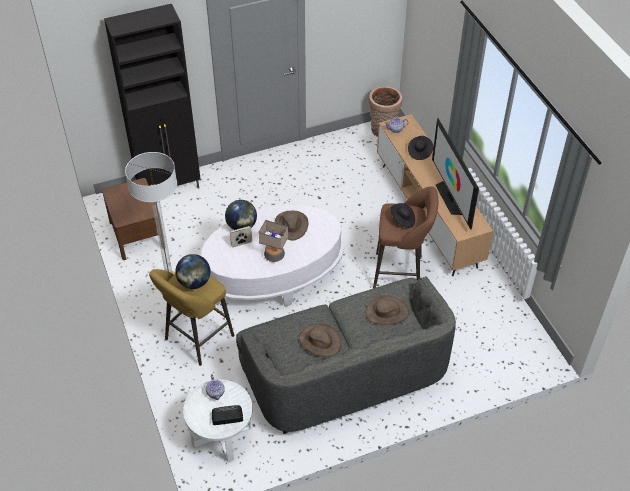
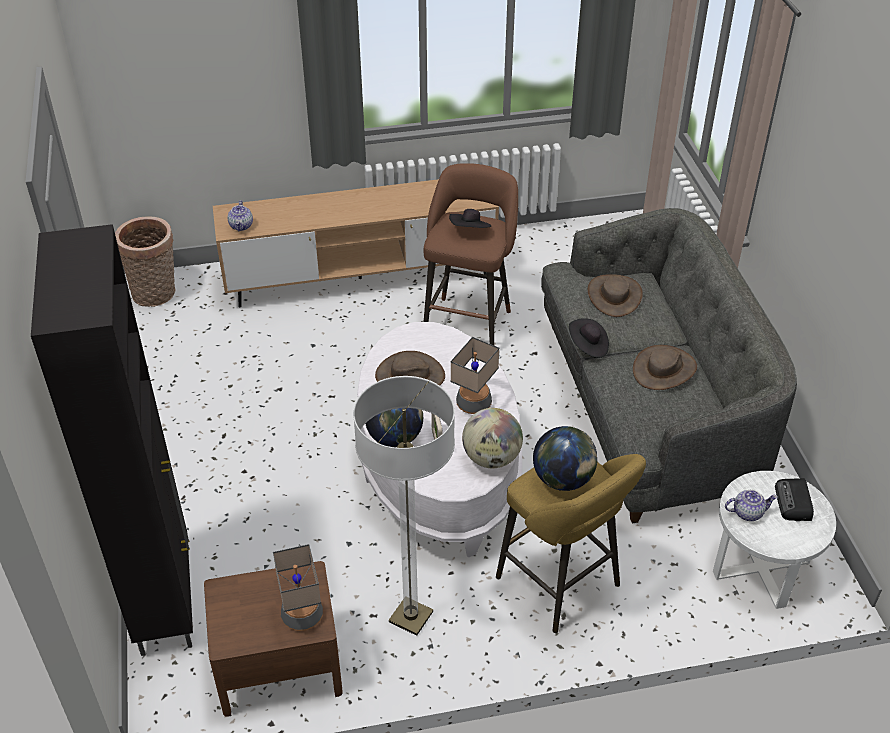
camera: 80 degrees left, 5 degrees down
(127, 214) = (302, 616): none -> table lamp
(233, 268) = (491, 458): none -> globe
(419, 152) = (304, 211): black hat -> black hat (588, 346)
(451, 198) = (412, 197): television -> none

